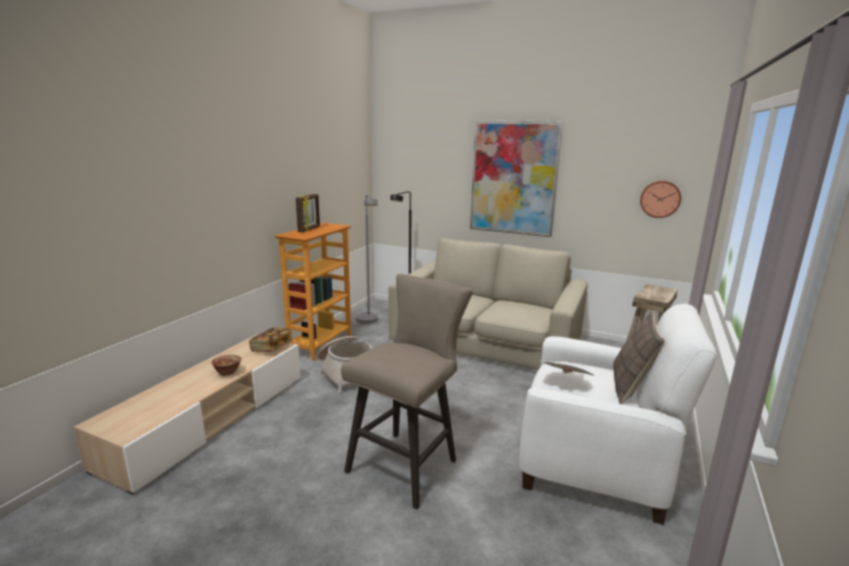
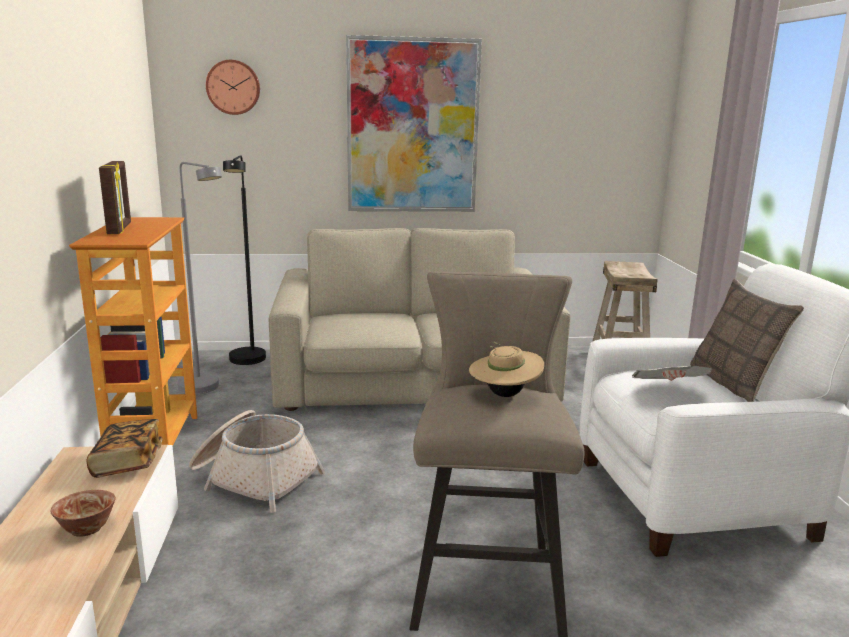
camera: 30 degrees left, 0 degrees up
(408, 352) = (504, 394): none -> beige hat
(660, 199) = (610, 146): wall clock -> wall clock (233, 87)

